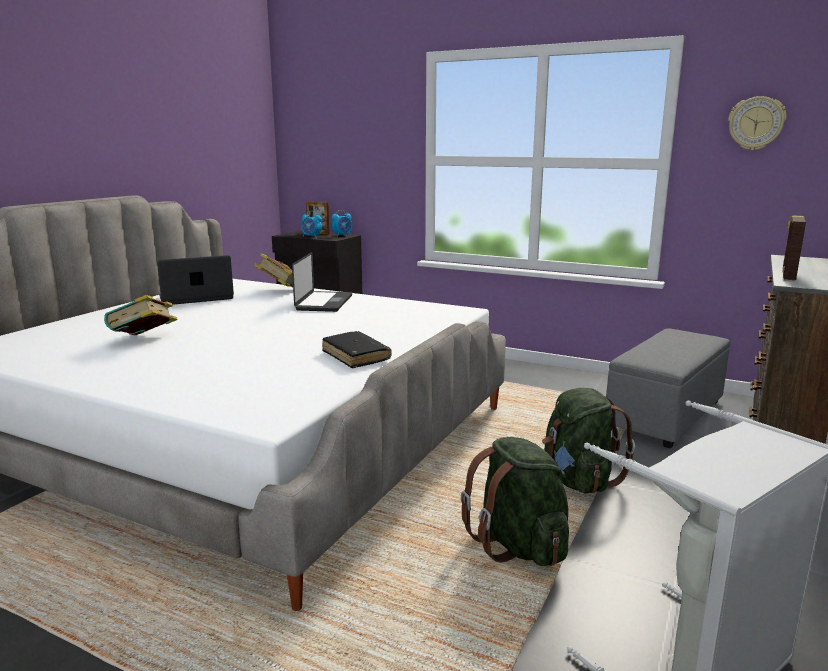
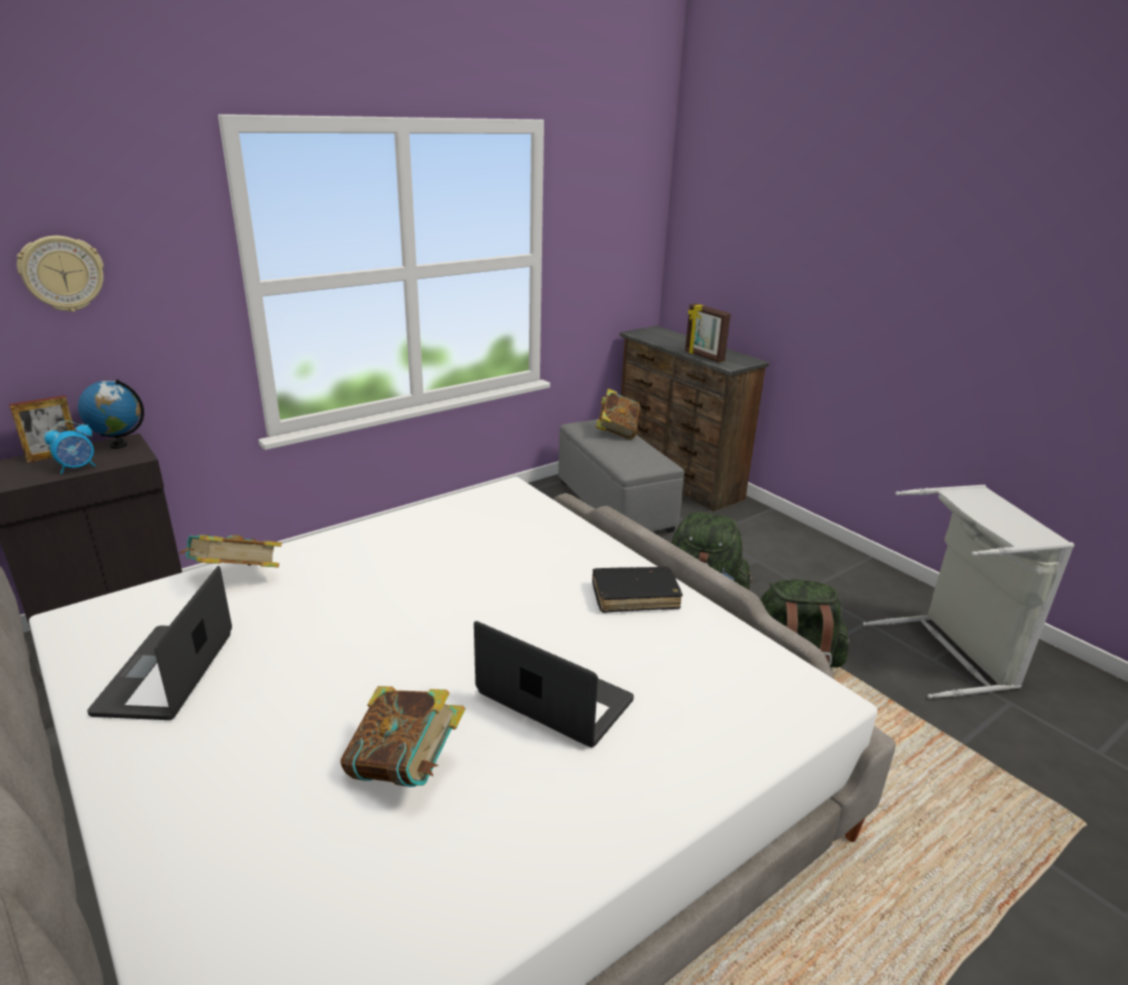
camera: 65 degrees left, 10 degrees up
(324, 303) = (365, 561): laptop -> laptop (554, 698)
(343, 235) = (119, 445): alarm clock -> globe
(692, 343) = (617, 432): none -> book
(756, 123) = (601, 212): wall clock -> wall clock (62, 273)

